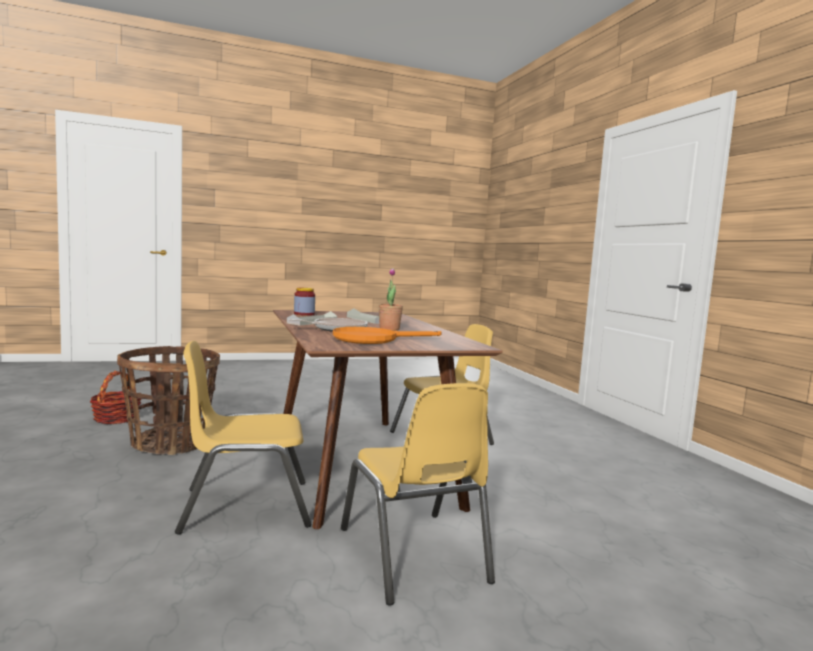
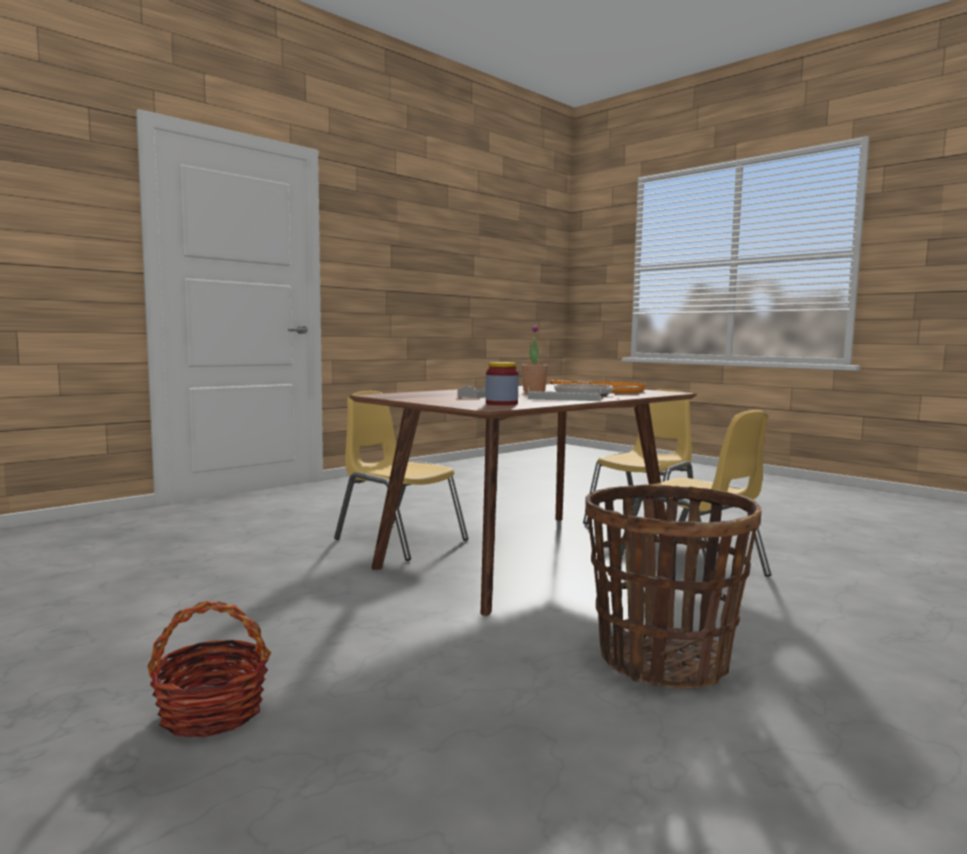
camera: 115 degrees left, 0 degrees up
(116, 418) = (677, 787): basket -> basket (211, 713)

